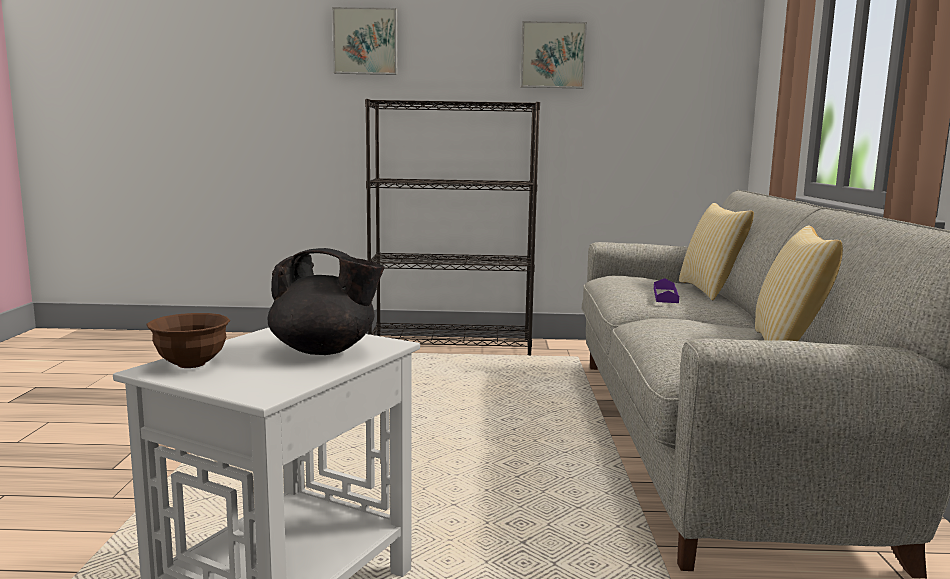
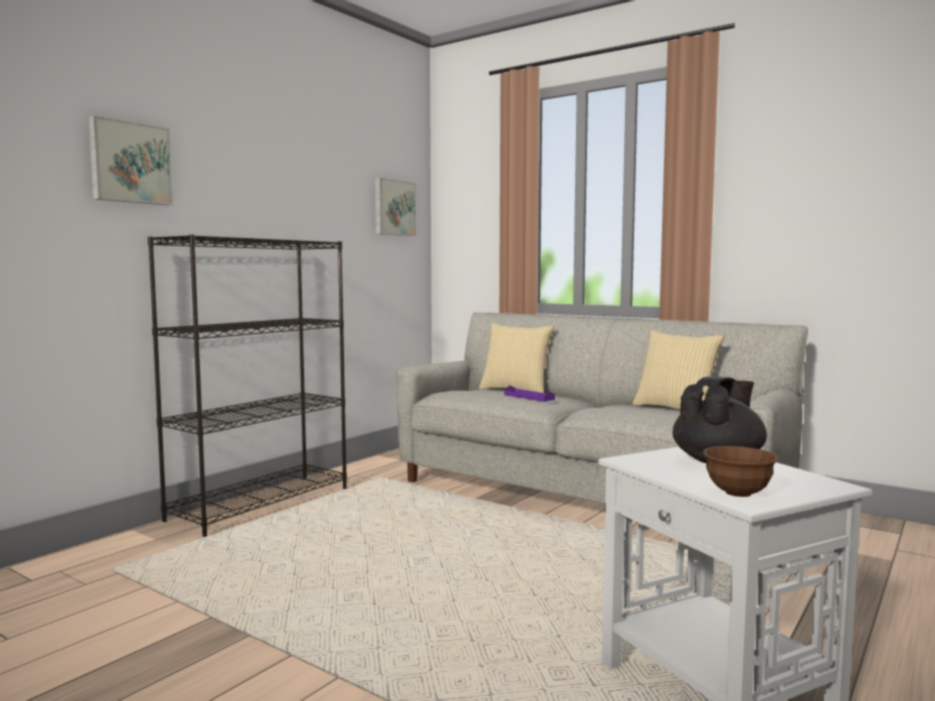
camera: 55 degrees left, 5 degrees down
(552, 55) = (307, 195): picture -> picture (393, 208)

